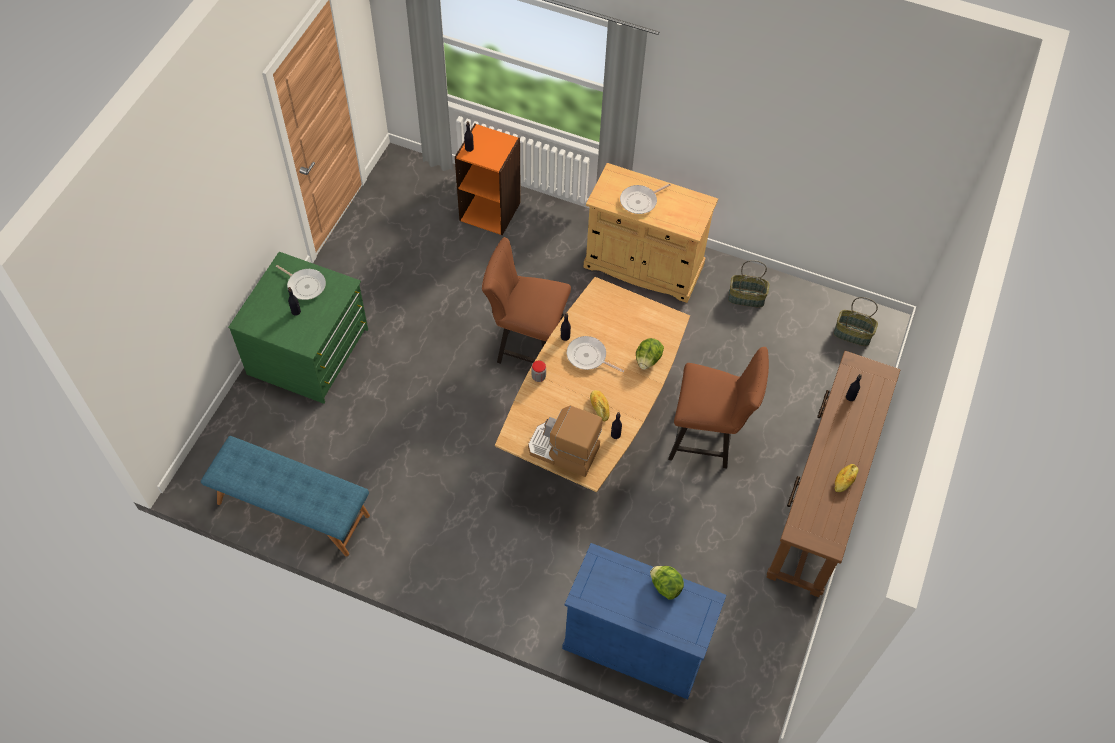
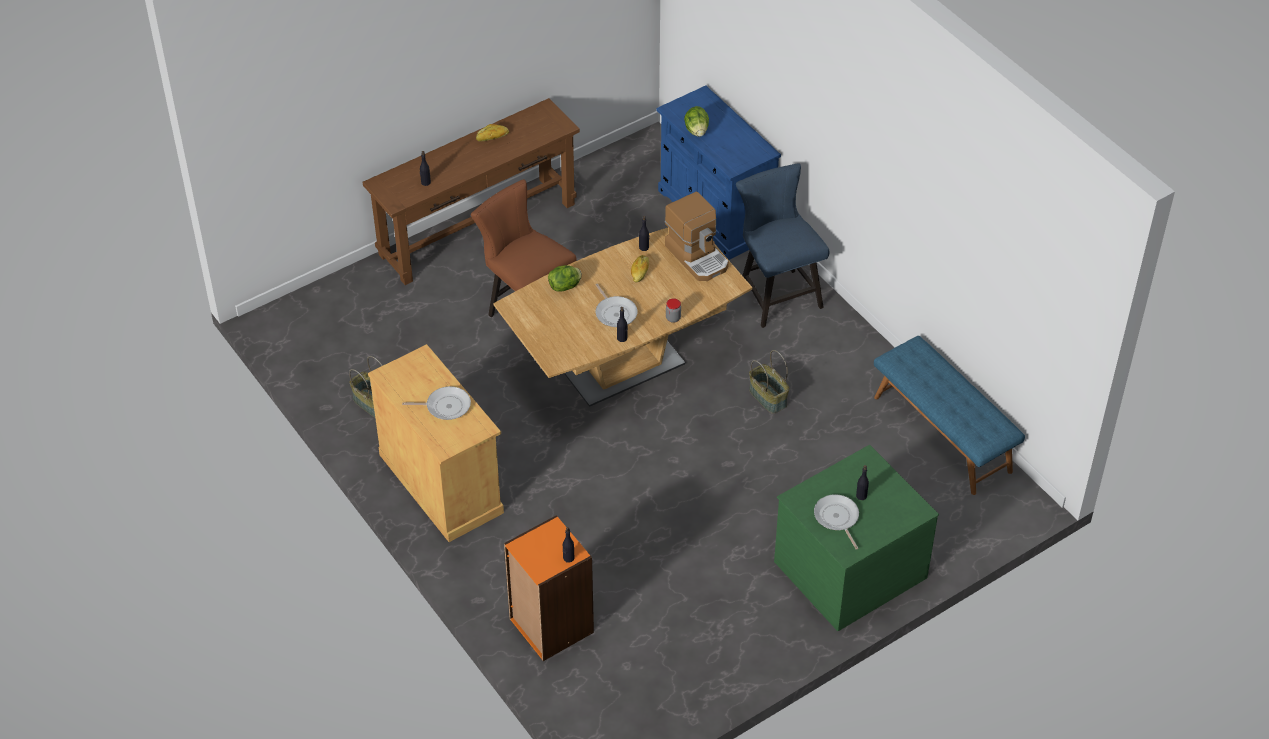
camera: 145 degrees left, 10 degrees down
(517, 579) = (776, 293): none -> blue chair
(526, 345) = (625, 467): brown chair -> none
(852, 334) = (312, 326): basket -> basket (768, 397)

